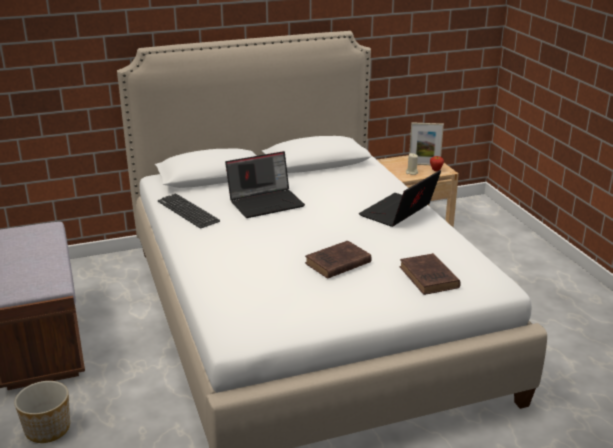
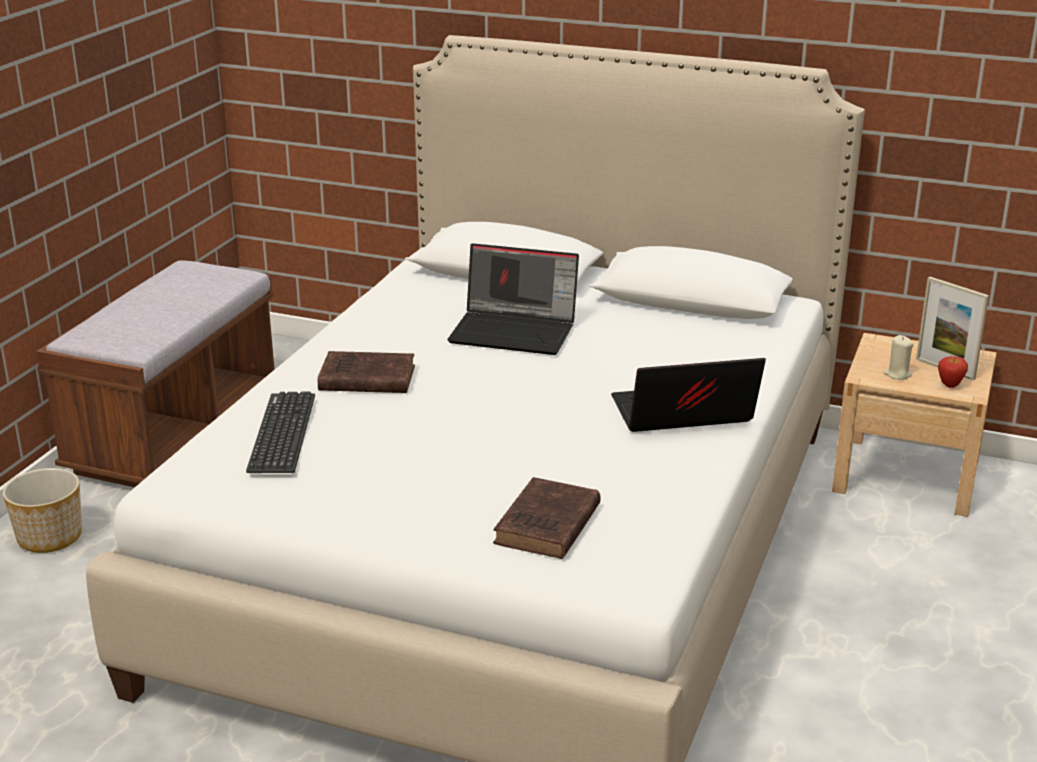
camera: 40 degrees right, 0 degrees up
(188, 211) = (395, 308): keyboard -> keyboard (282, 433)
(336, 263) = (453, 449): brown book -> brown book (364, 379)

